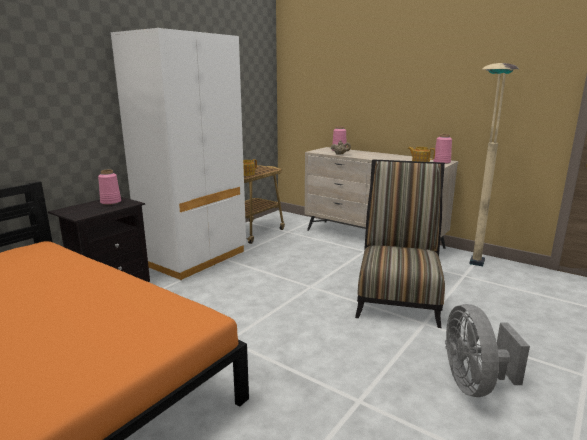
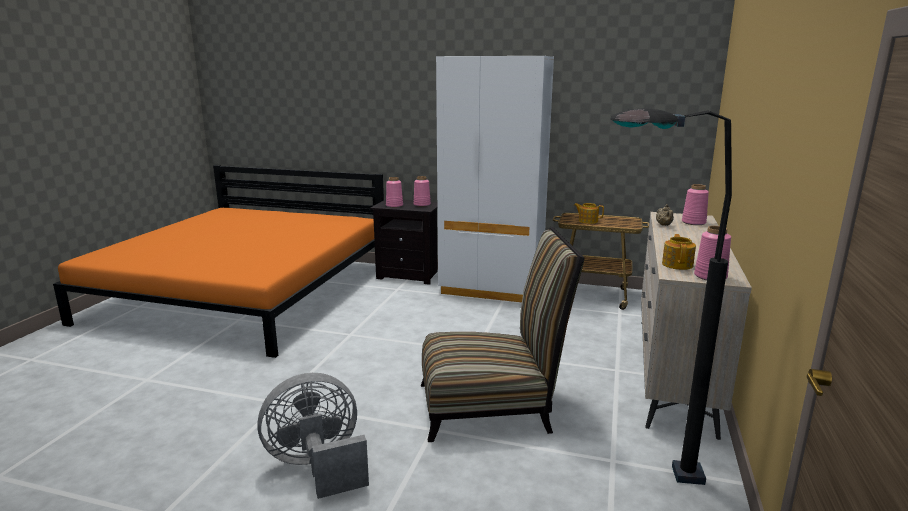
camera: 70 degrees right, 0 degrees up
(92, 211) = (394, 205): none -> pink vase
(472, 273) = (632, 470): beige floor lamp -> black floor lamp

